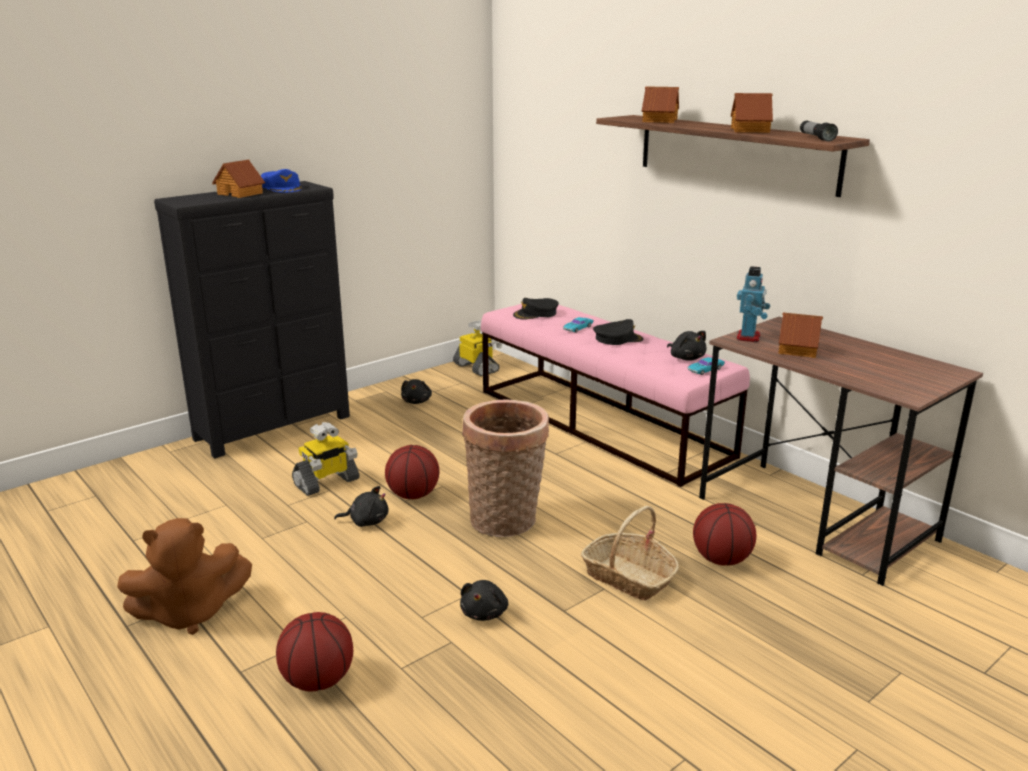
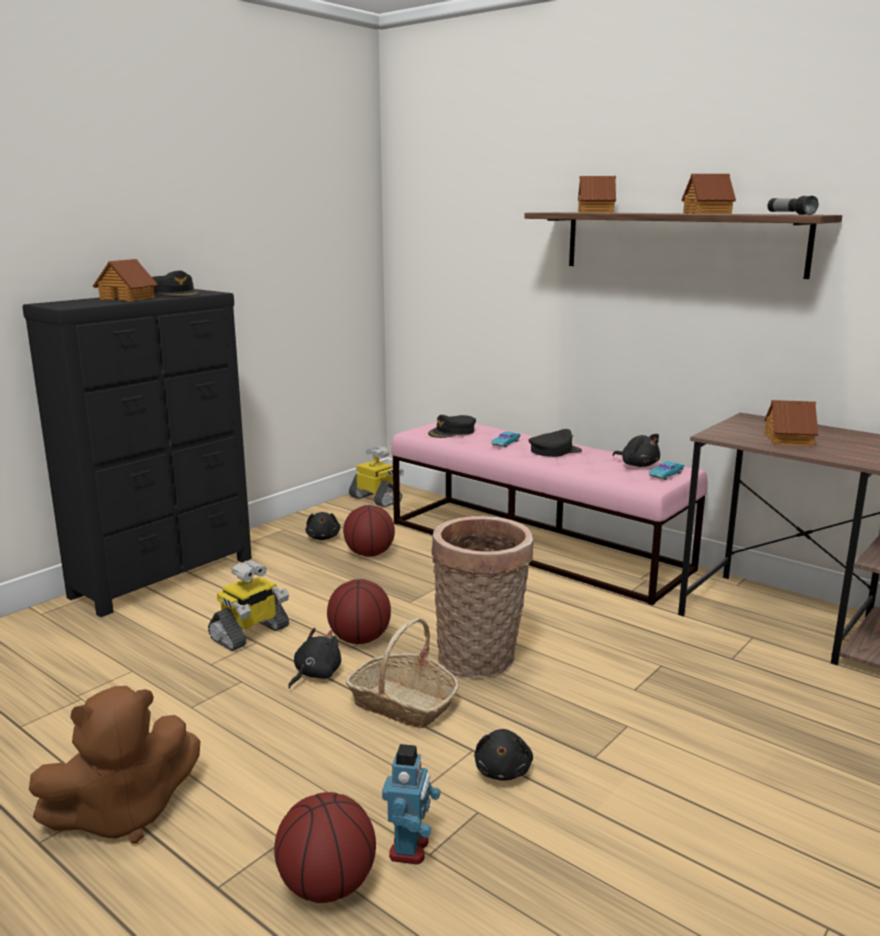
camera: 10 degrees left, 5 degrees down
(281, 188) = (173, 294): blue cap -> black cap
(366, 521) = (315, 674): black plush toy -> black plush toy turned 45 degrees counterclockwise
(629, 577) = (648, 709): basket -> basket (403, 704)
(722, 559) = (738, 679): basketball -> basketball (370, 554)
(749, 337) = (729, 432): toy robot -> toy robot (410, 848)

